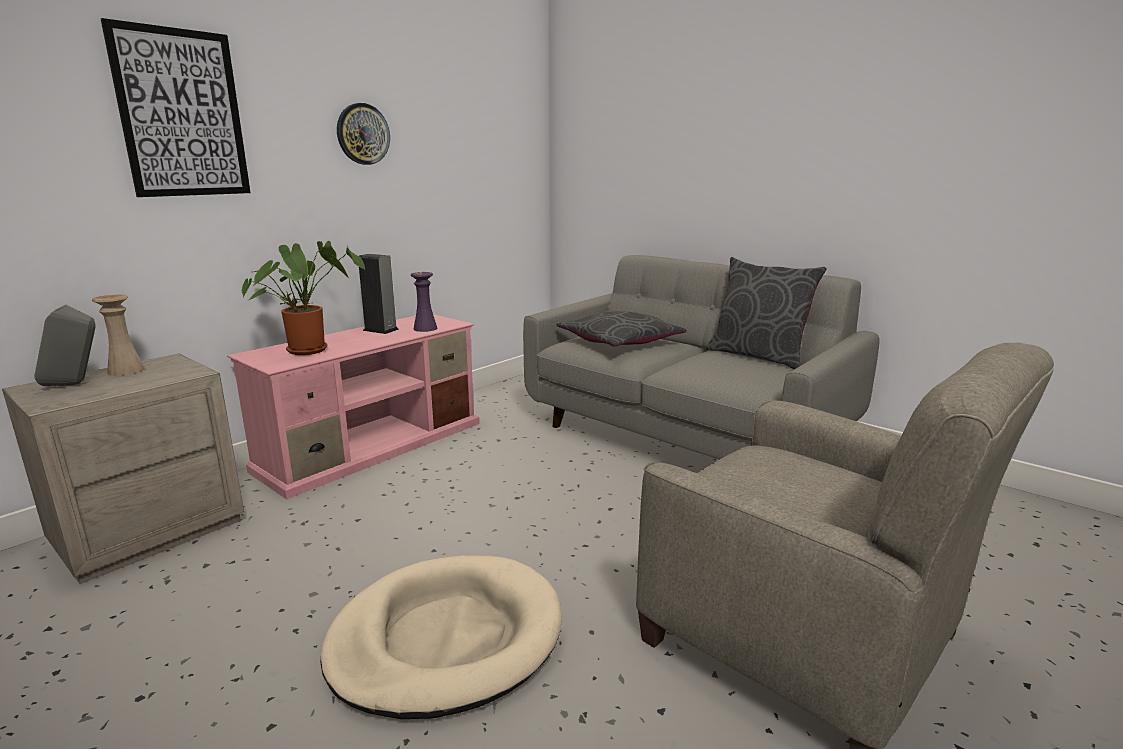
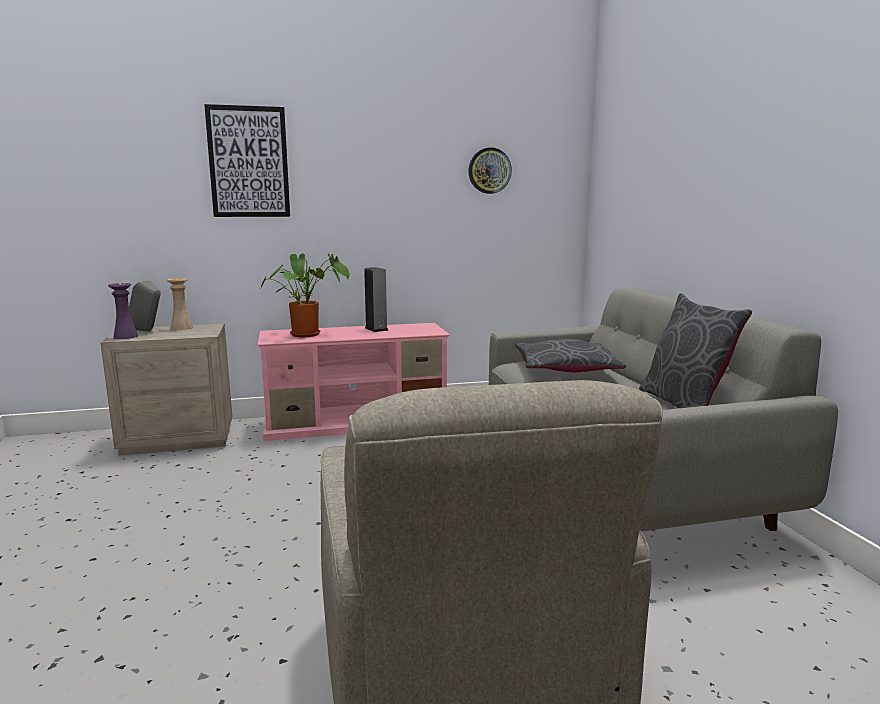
camera: 35 degrees right, 5 degrees down
(363, 134) = (387, 173): wall clock -> wall clock (489, 170)
(425, 328) = (407, 332): purple vase -> purple vase (125, 336)
(446, 639) = (229, 554): beige dog bed -> none

